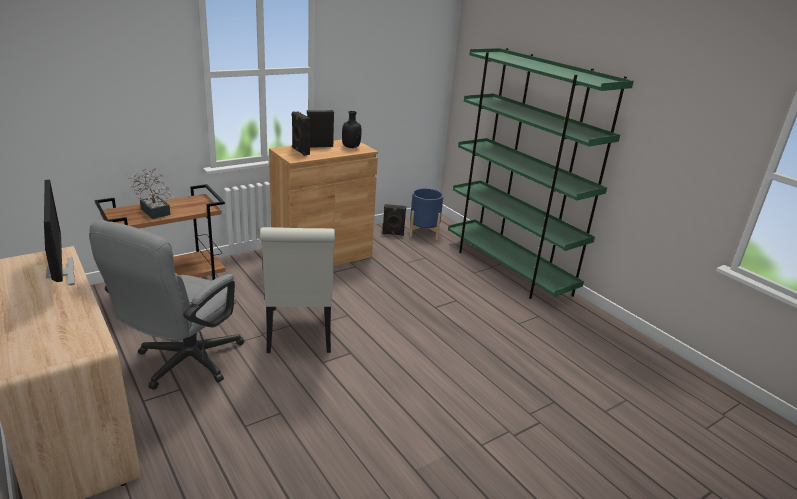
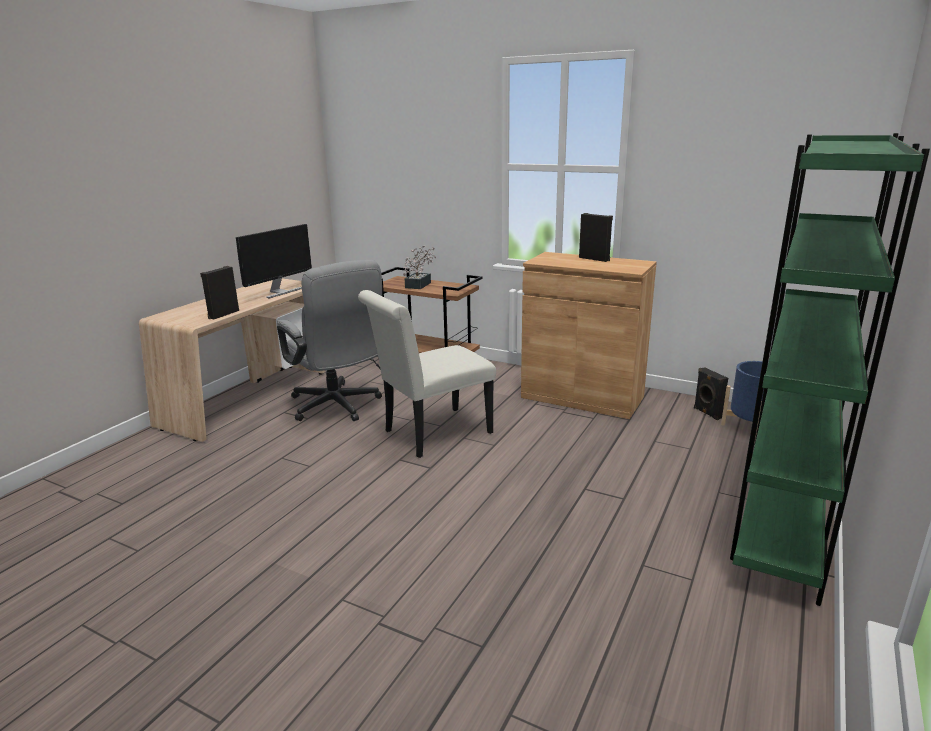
camera: 65 degrees right, 5 degrees down
(182, 364) = (338, 407): grey office chair -> grey office chair turned 120 degrees counterclockwise
(300, 151) = (561, 258): black speaker -> black speaker (223, 314)
(350, 147) = (623, 265): black bottle -> none

